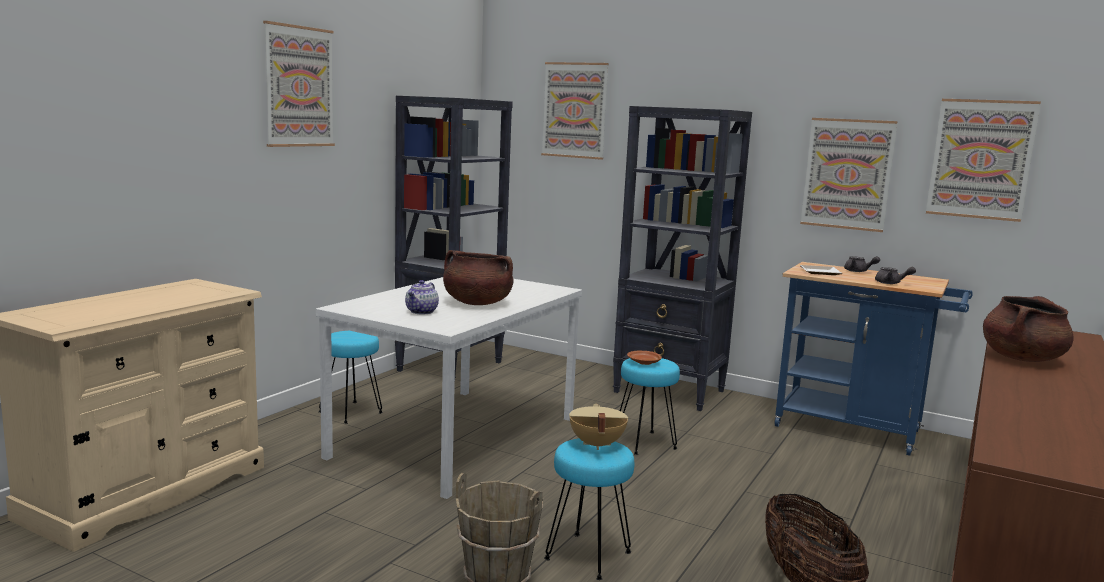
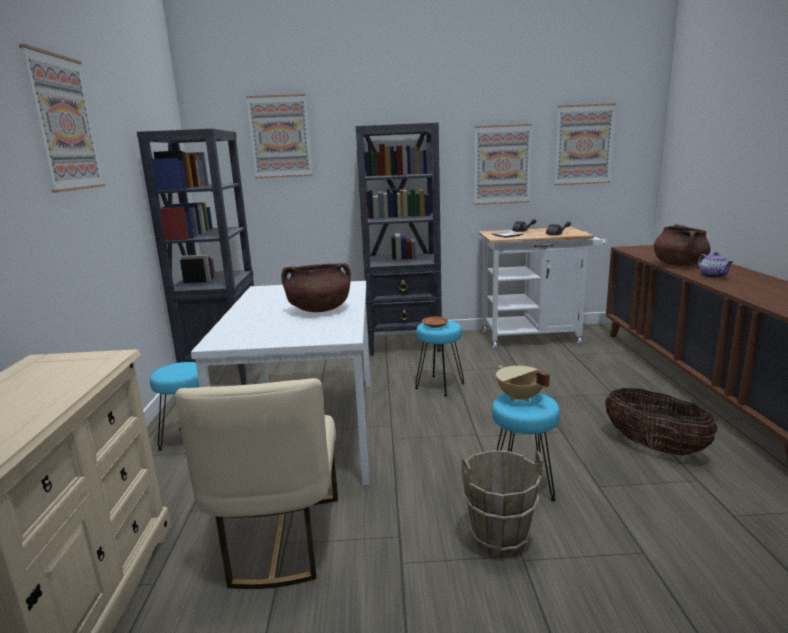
camera: 30 degrees left, 5 degrees up
(322, 507) = (278, 540): none -> beige chair
(421, 312) = (293, 328): teapot -> teapot (713, 276)
(857, 430) = (536, 336): blue cart -> white cart

